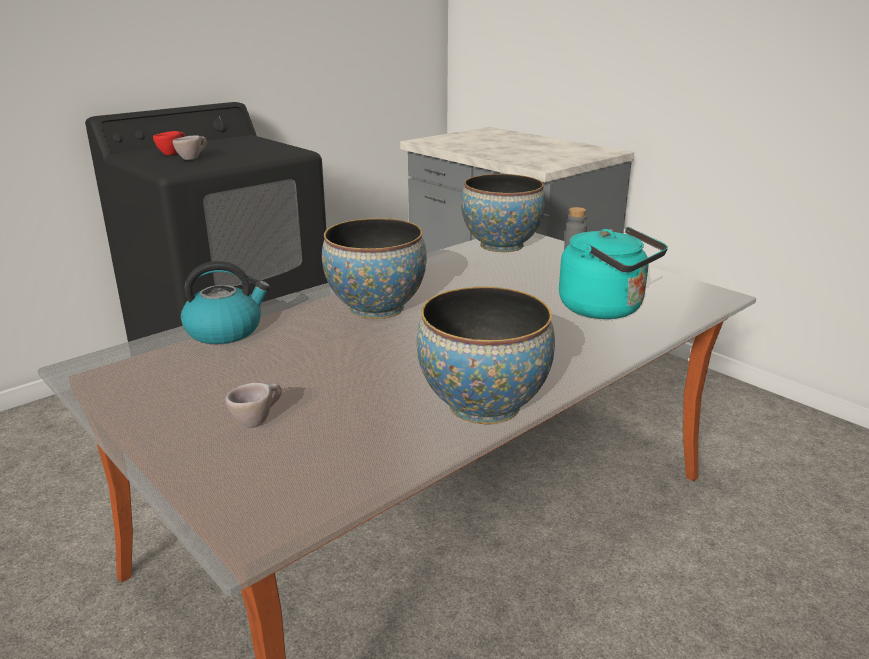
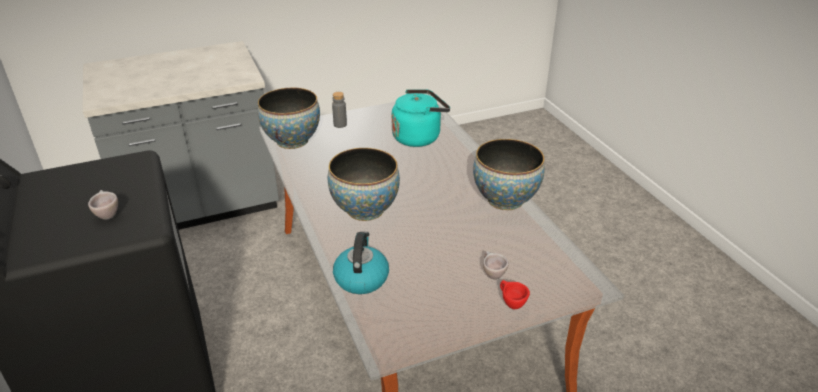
camera: 70 degrees left, 10 degrees up
(172, 154) = (65, 226): red cup -> red cup (510, 303)

